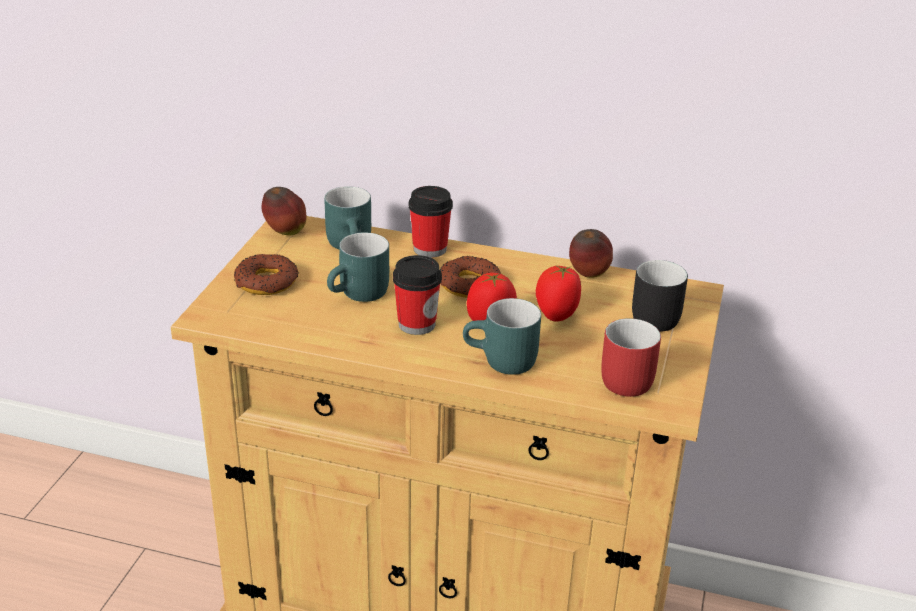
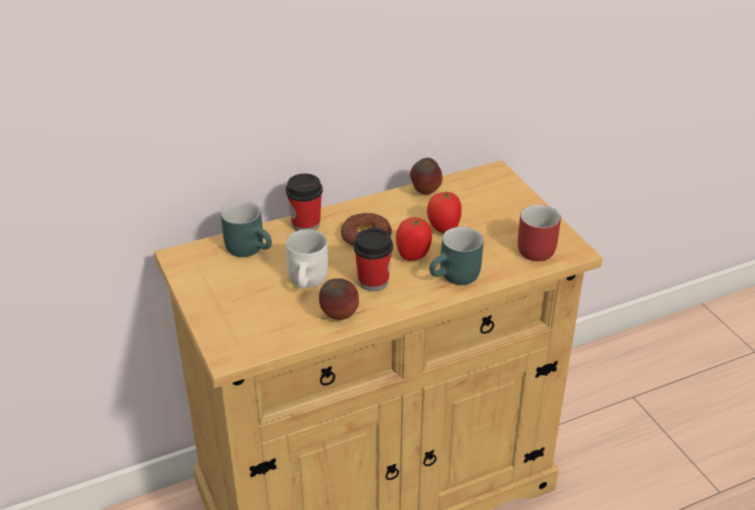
camera: 40 degrees left, 5 degrees up
(266, 282) = (232, 308): donut -> none
(285, 233) = (189, 264): apple -> apple (339, 316)
(361, 295) = (310, 281): turquoise mug -> white mug
(648, 316) = (491, 202): black mug -> none

